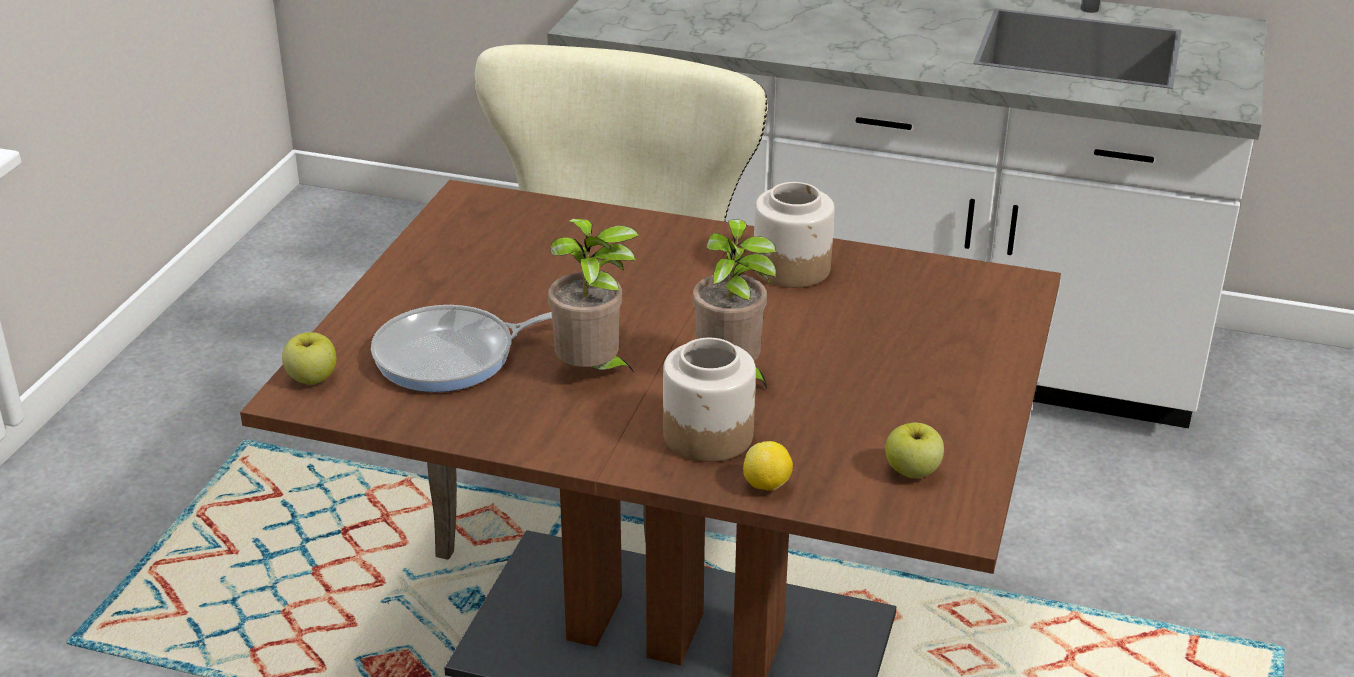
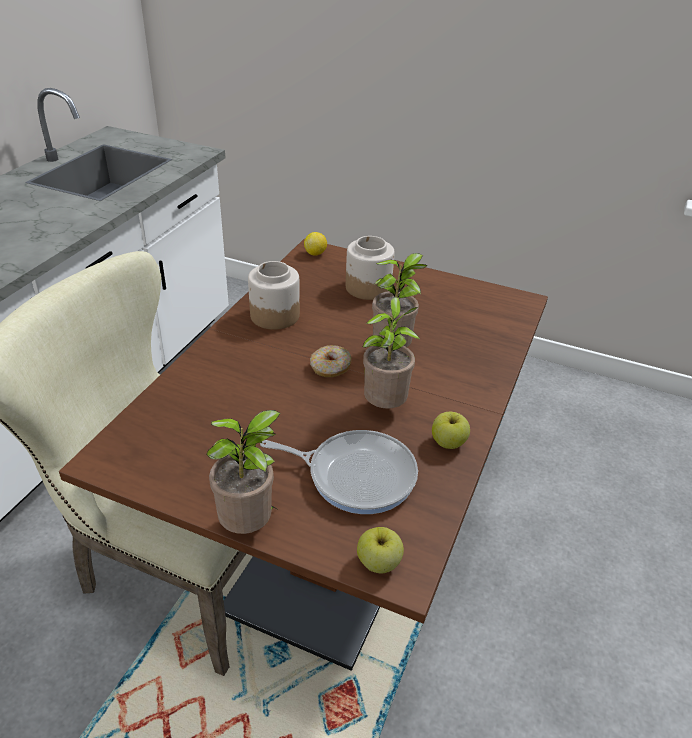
camera: 85 degrees left, 5 degrees up
(369, 294) = (250, 526): none -> potted plant
(452, 356) = (356, 475): frying pan -> frying pan turned 60 degrees counterclockwise
(673, 324) = (330, 368): none -> donut
(709, 435) = (454, 366): jar -> jar (368, 287)
(767, 486) = (501, 351): lemon -> lemon (315, 253)
(912, 471) = (484, 306): apple -> apple (448, 443)

